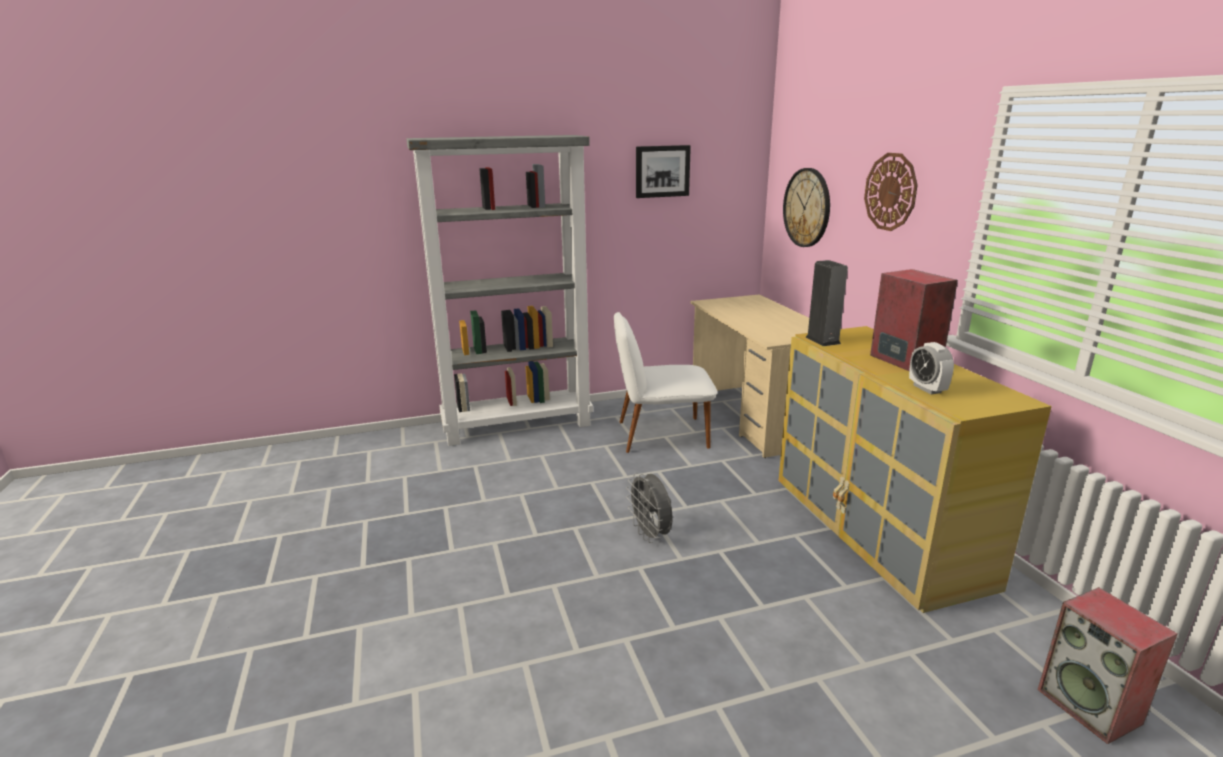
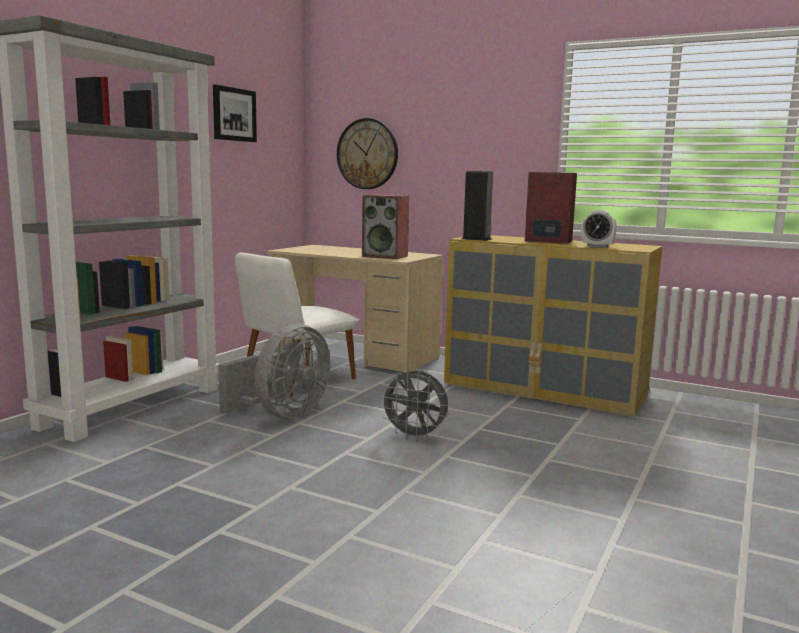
camera: 45 degrees left, 10 degrees down
(593, 469) = (282, 415): none -> grey fan
(890, 192) = (468, 128): wall clock -> none
(1090, 707) = (755, 423): speaker -> speaker (385, 256)

